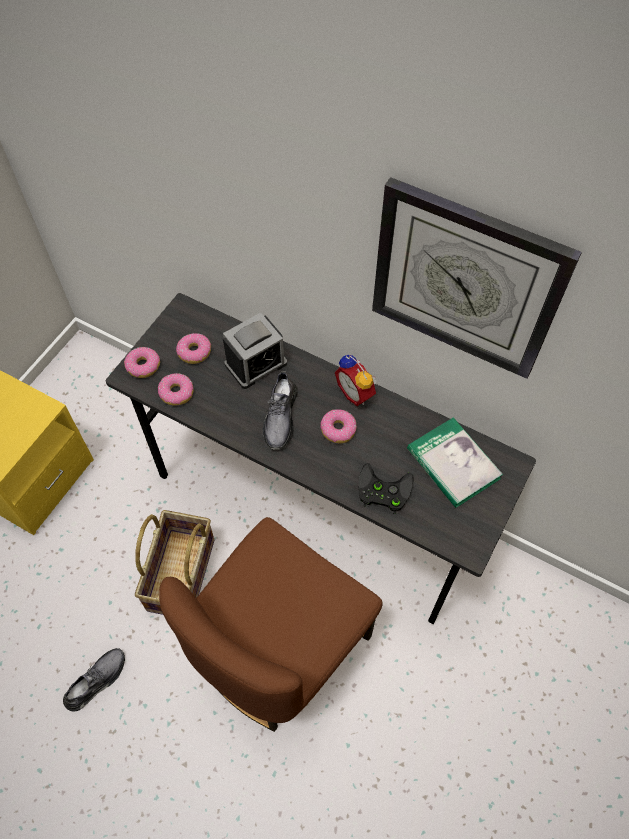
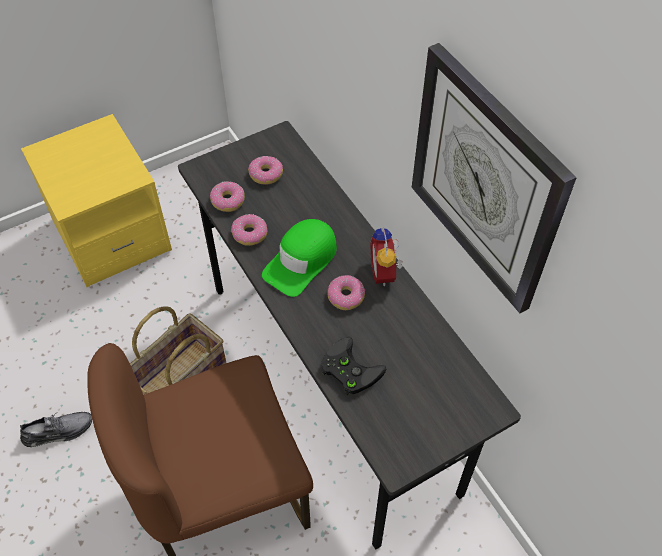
camera: 30 degrees right, 5 degrees down
(143, 366) = (216, 167): donut -> donut (249, 234)
(256, 364) = (311, 207): alarm clock -> none
(280, 417) = (301, 261): grey shoe -> green cap
(453, 464) = (433, 379): book -> none

